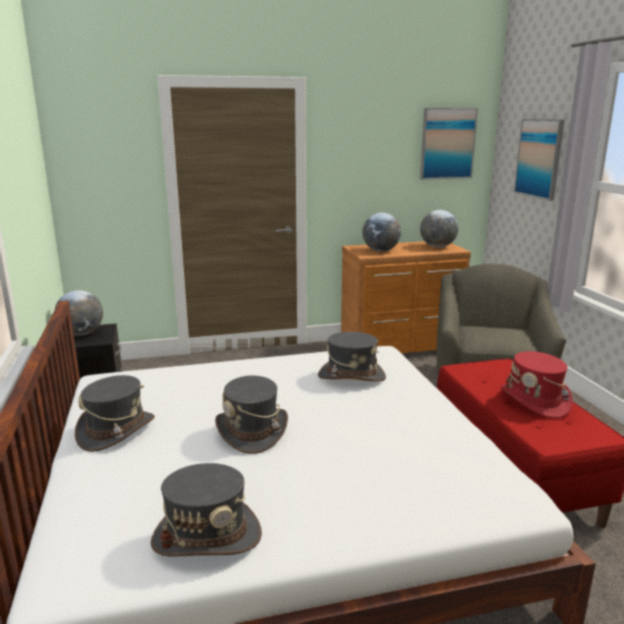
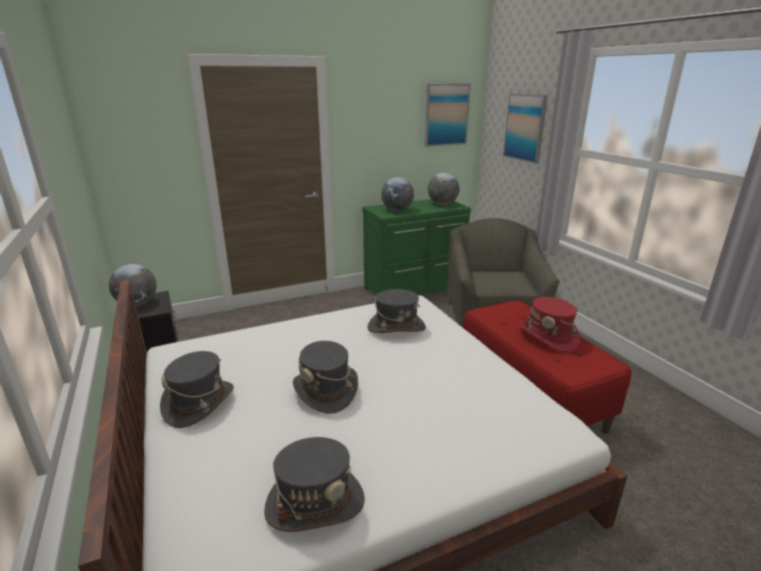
camera: 10 degrees left, 5 degrees up
(402, 347) = (415, 289): brown dresser -> green dresser

